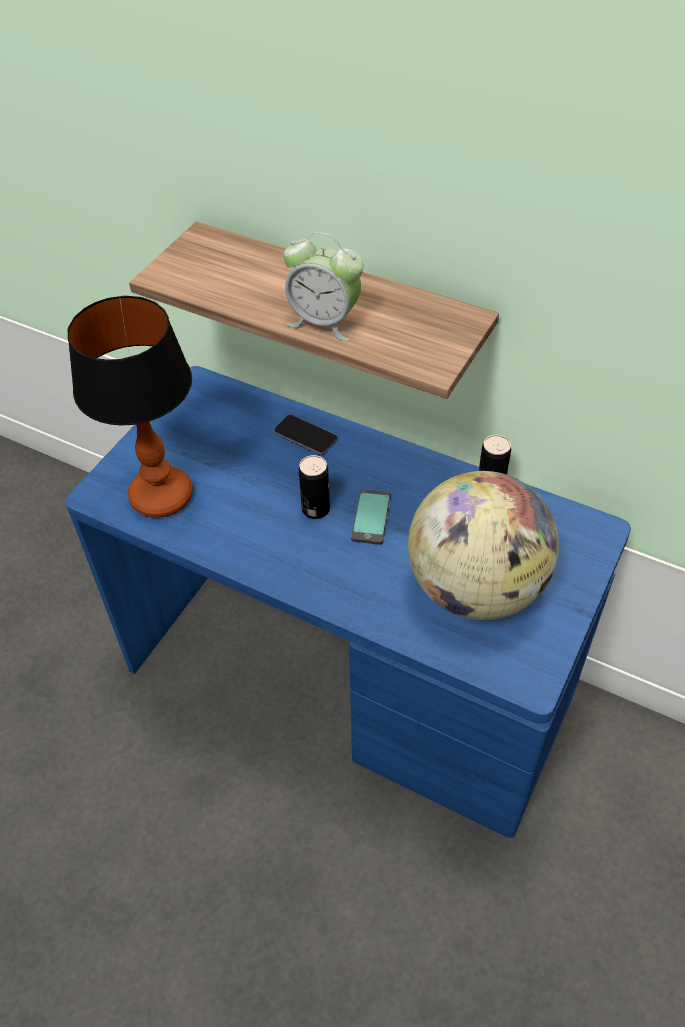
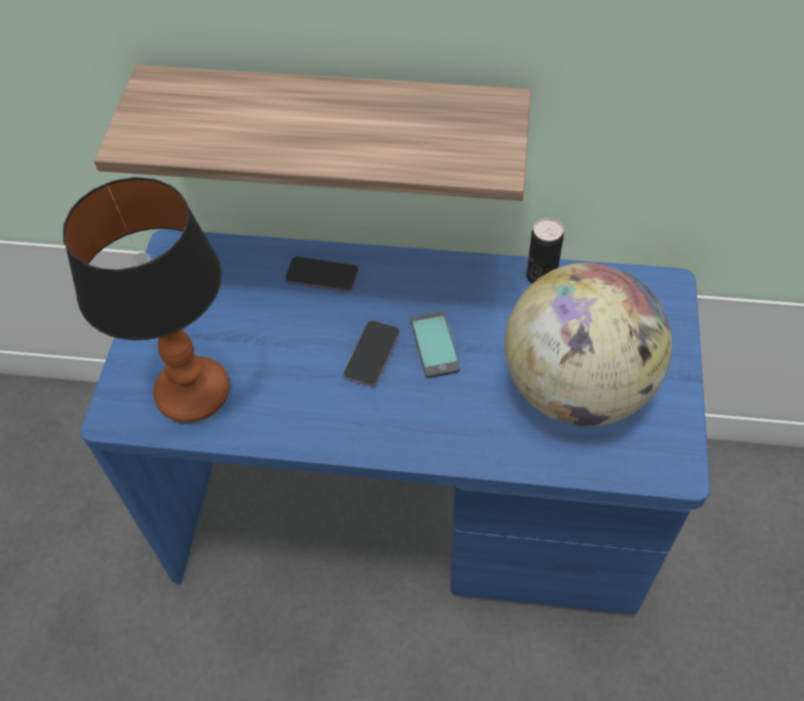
camera: 20 degrees left, 5 degrees up
(315, 509) = (372, 355): can -> phone
(324, 322) = (350, 149): alarm clock -> none

